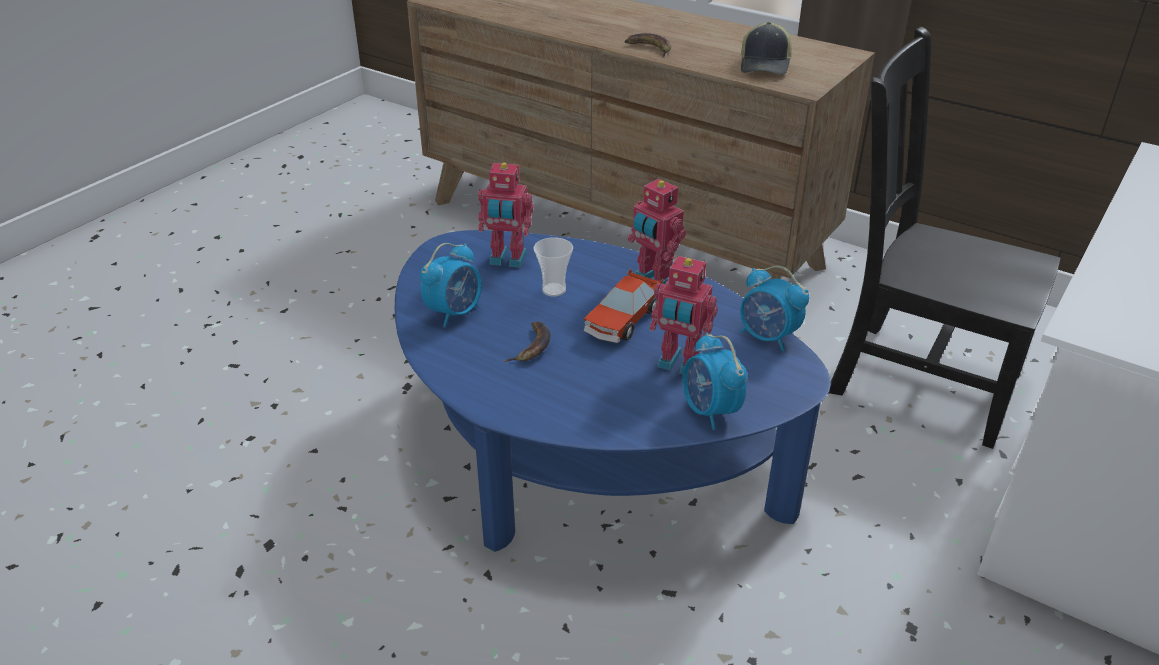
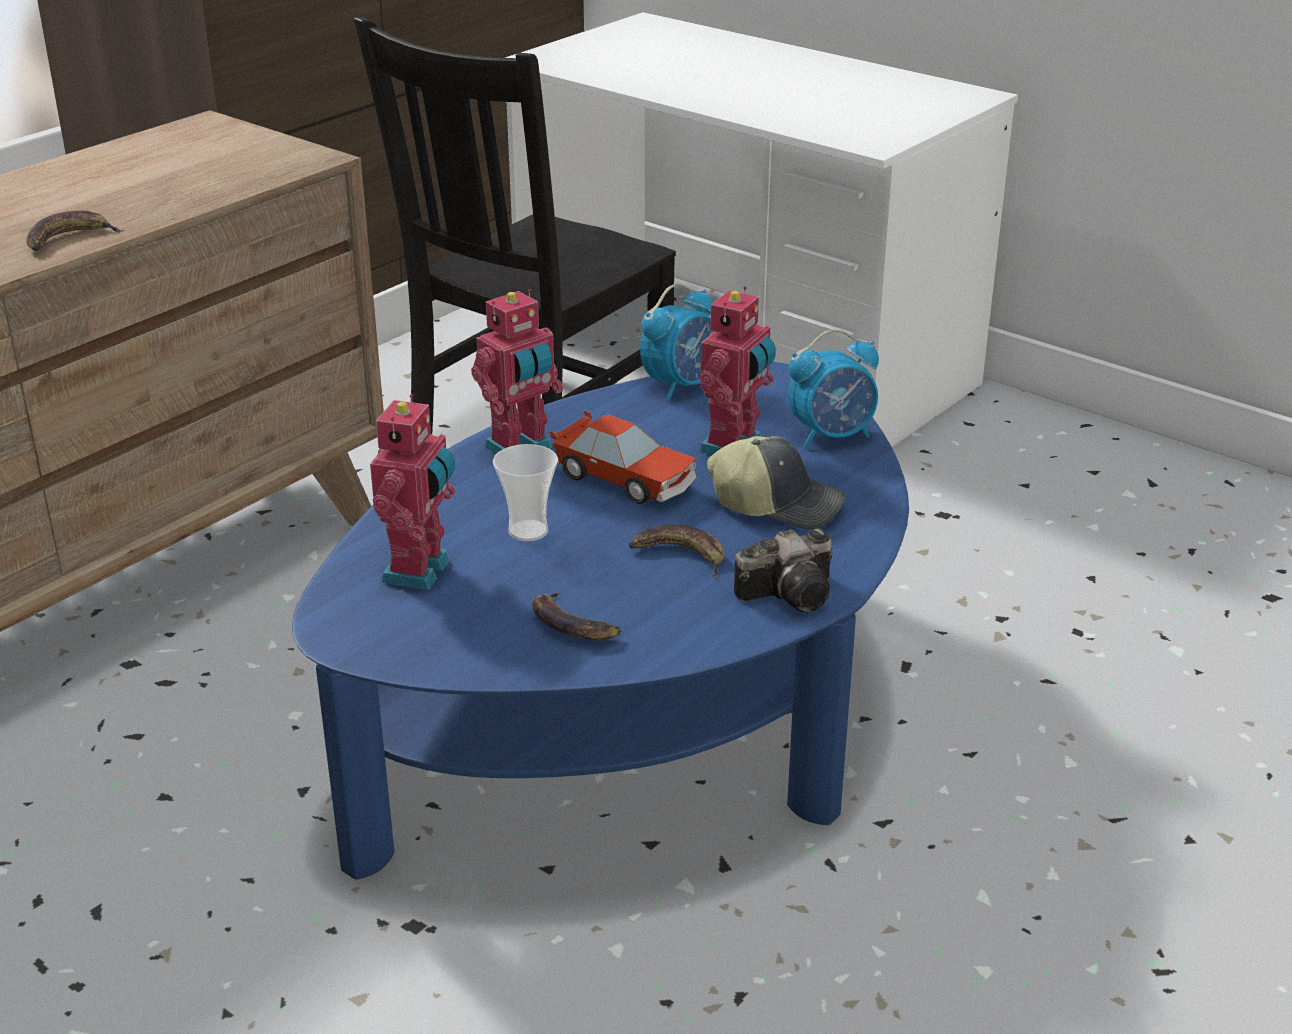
camera: 85 degrees left, 5 degrees down
(455, 312) = (573, 624): alarm clock -> banana
(488, 393) = (793, 593): none -> camera
(765, 65) = (211, 171): cap -> cap (777, 504)

